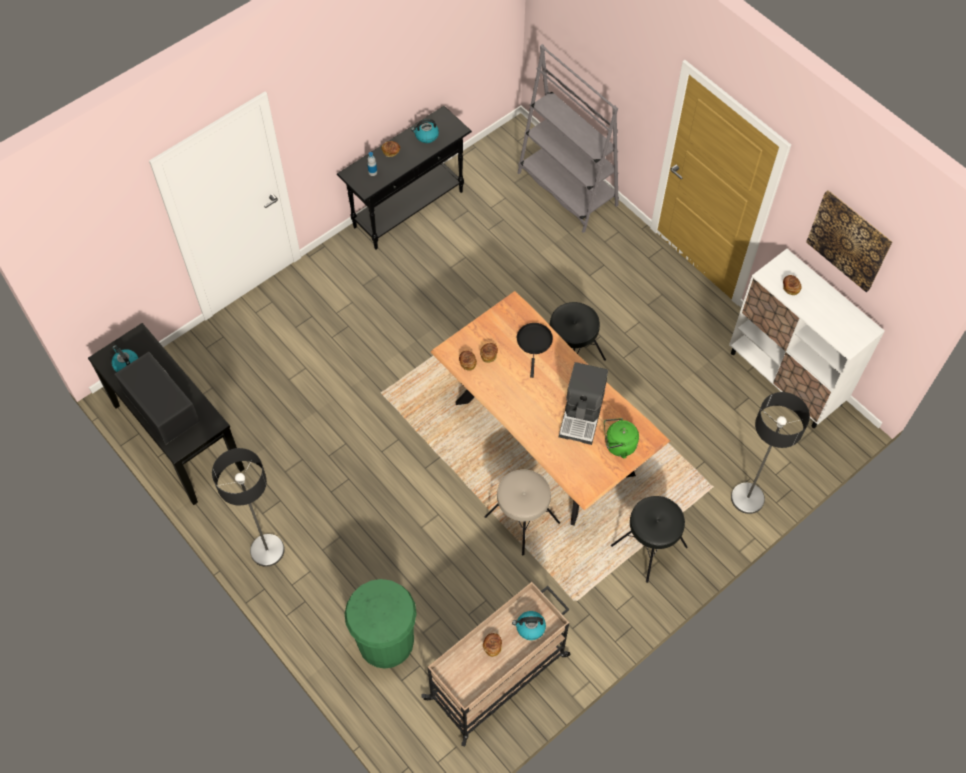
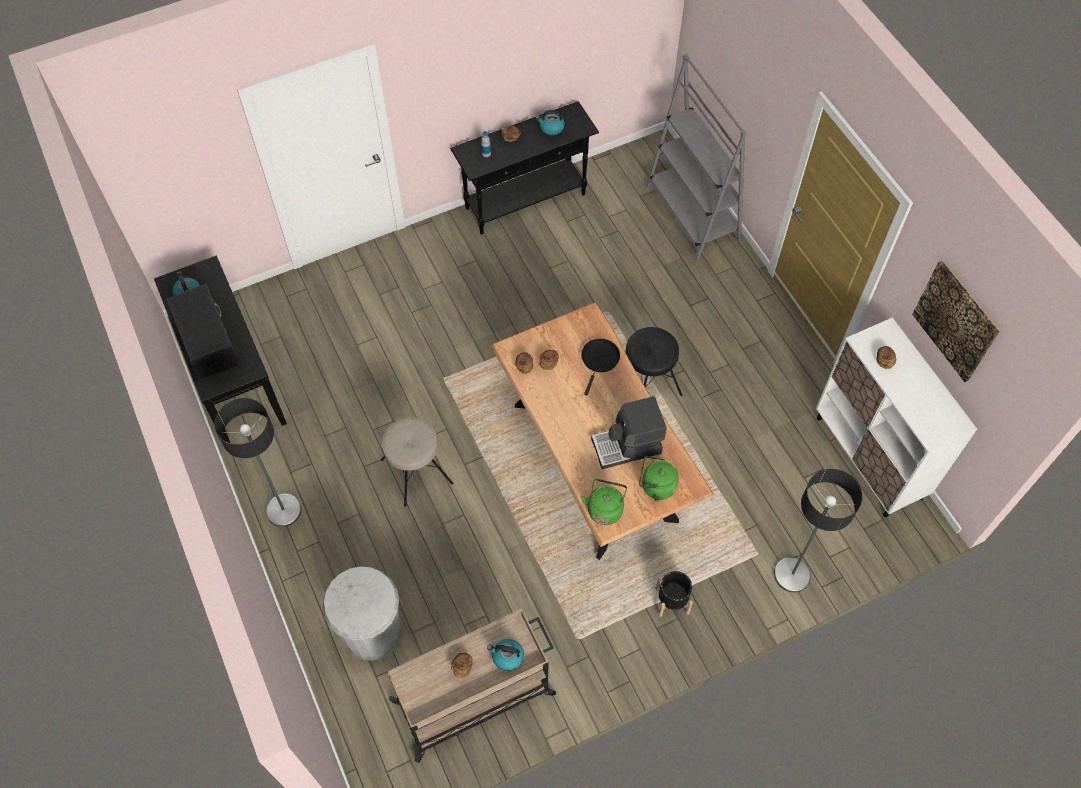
camera: 15 degrees right, 0 degrees up
(385, 641) = (372, 632): green trash can -> white trash can
(521, 520) = (547, 541): beige stool -> beige stool (416, 472)
(579, 475) = (605, 508): none -> green kettle
(582, 415) = (627, 446): coffee machine -> coffee machine turned 45 degrees clockwise
(649, 546) = (672, 601): black stool -> black planter

